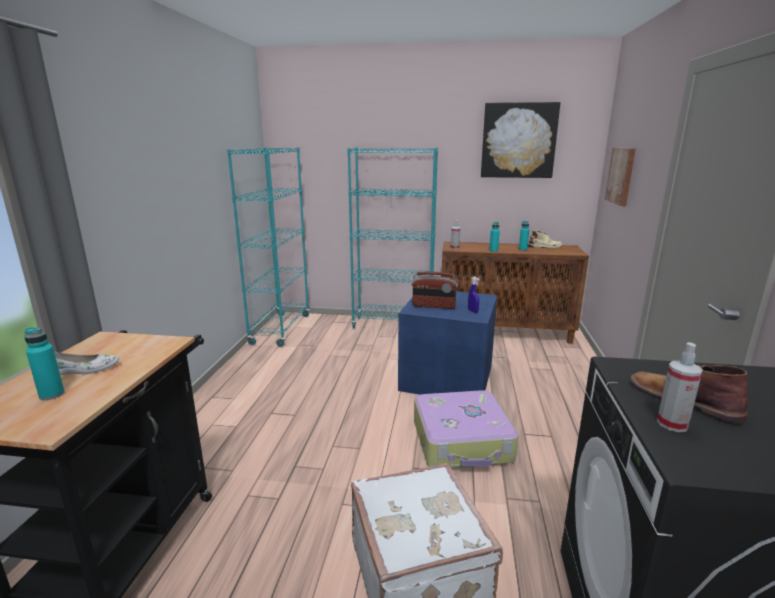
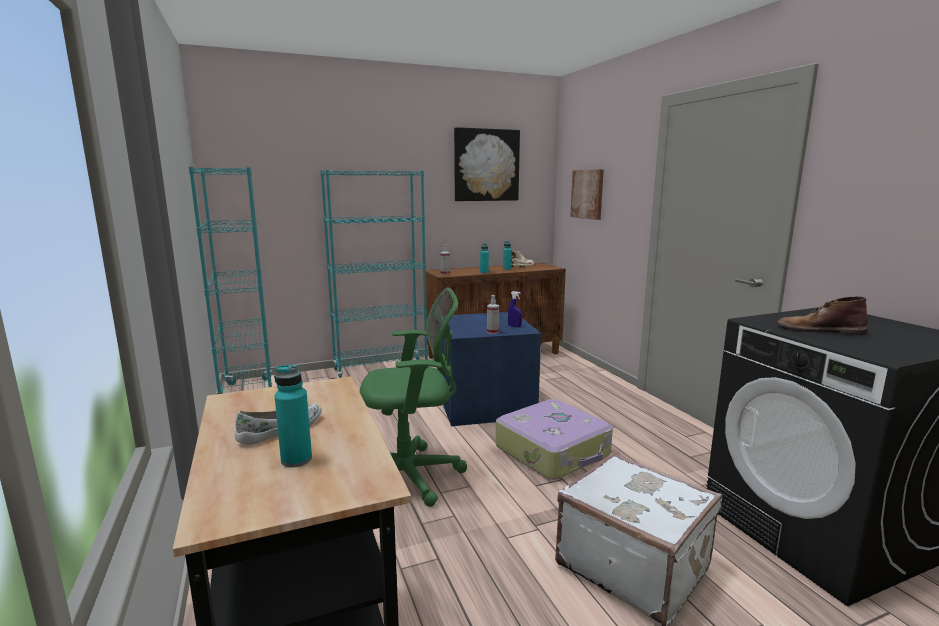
camera: 30 degrees left, 5 degrees down
(325, 424) = (411, 476): none -> green office chair
(433, 306) = (474, 328): radio -> none
(672, 424) = (840, 342): spray bottle -> spray bottle (492, 332)

